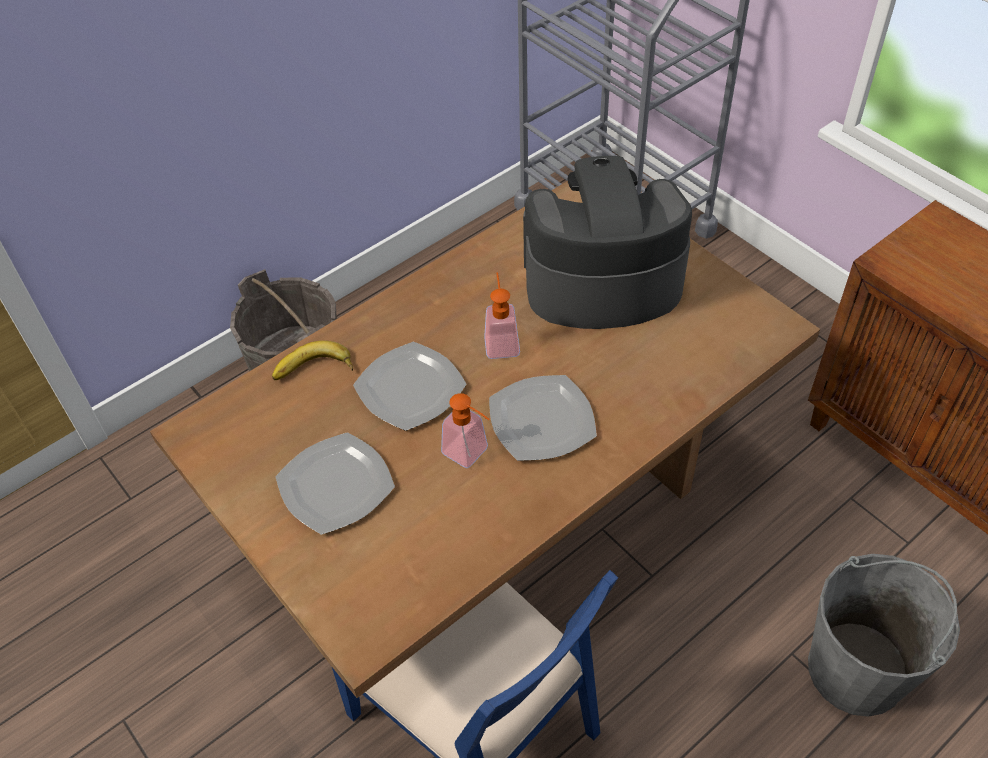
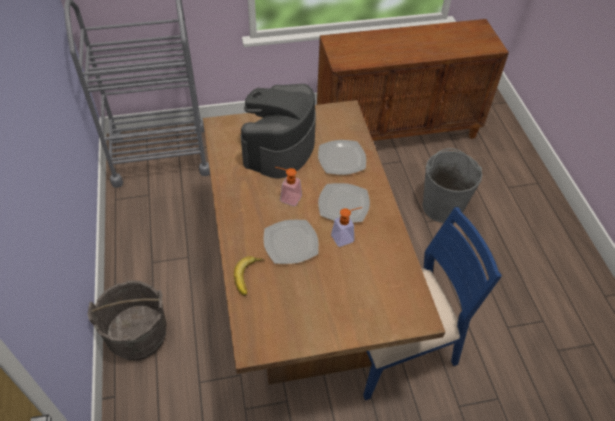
camera: 65 degrees left, 0 degrees up
(334, 485) = (329, 296): plate -> plate (341, 159)

